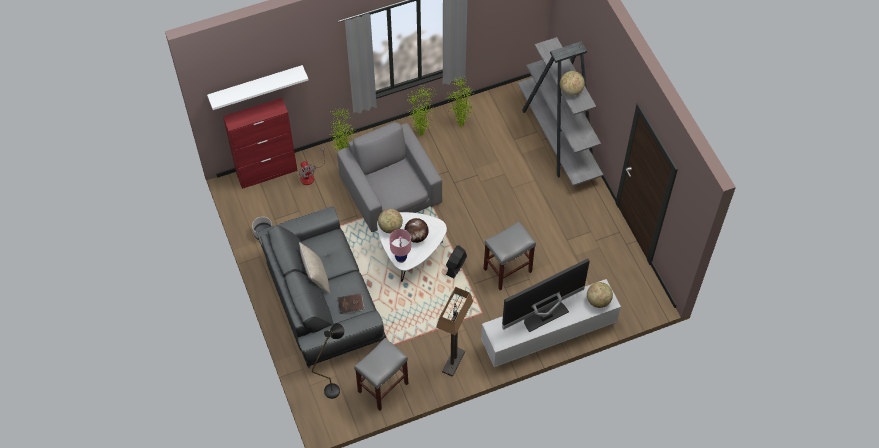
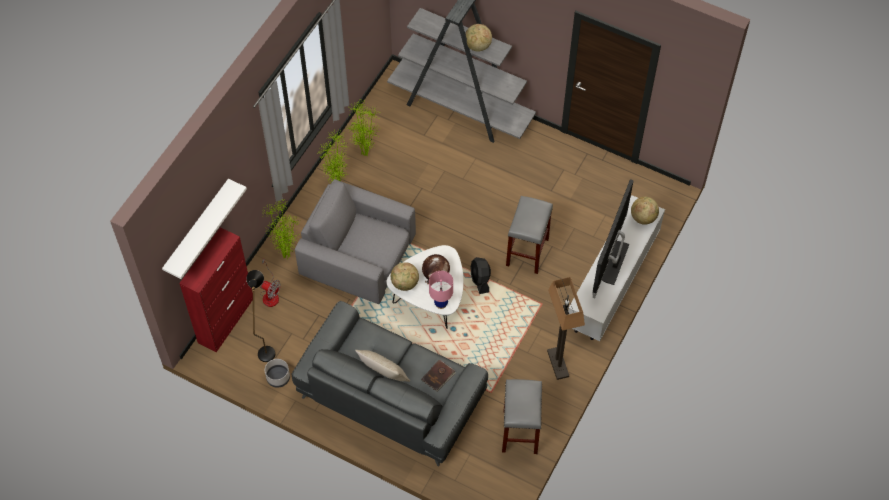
camera: 40 degrees left, 0 degrees up
(336, 386) = (479, 463): black floor lamp -> black floor lamp (266, 348)

